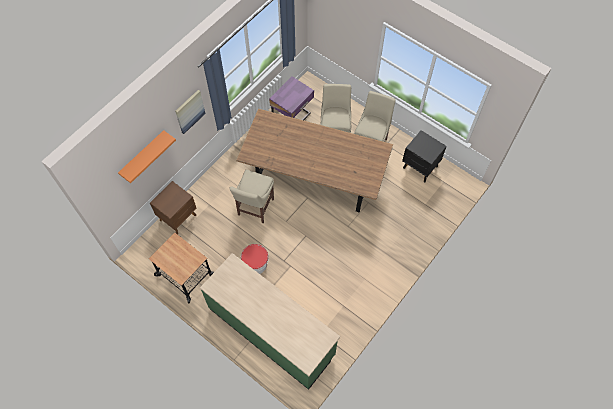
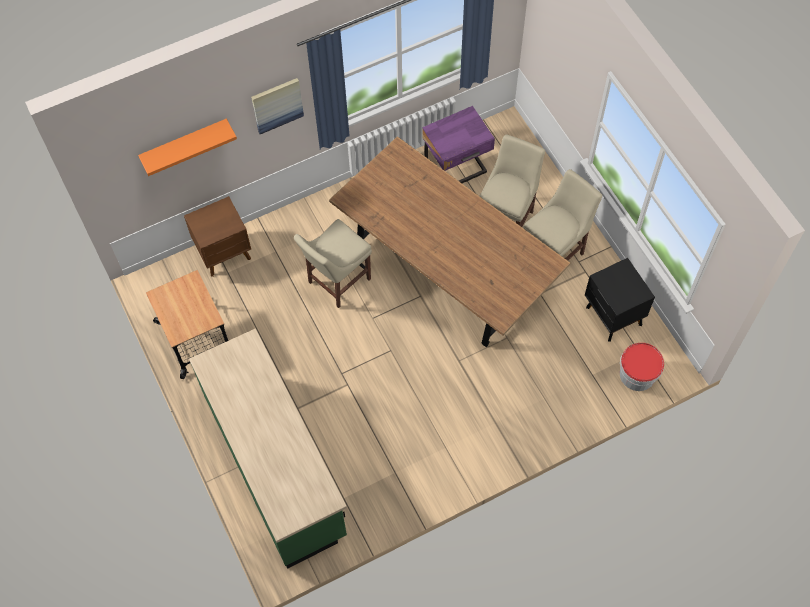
camera: 25 degrees right, 0 degrees up
(255, 263) = (300, 361): bucket -> bucket (637, 374)

